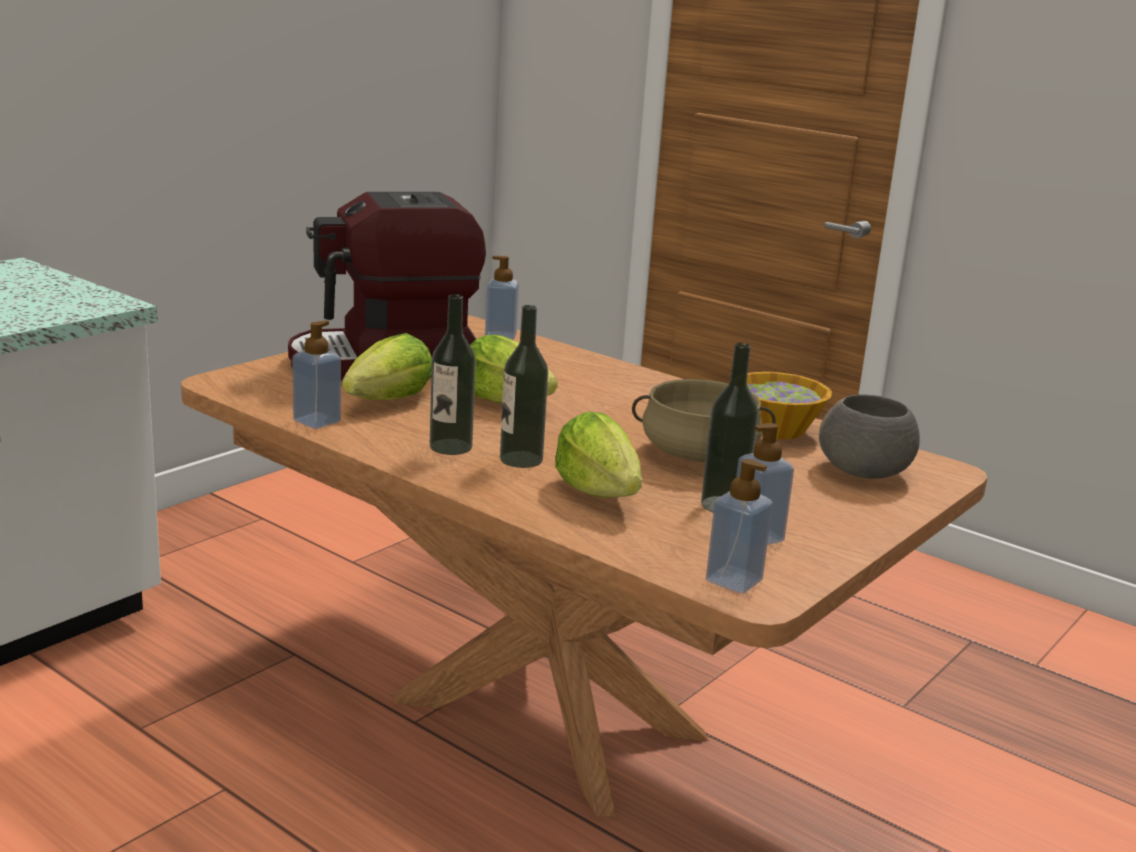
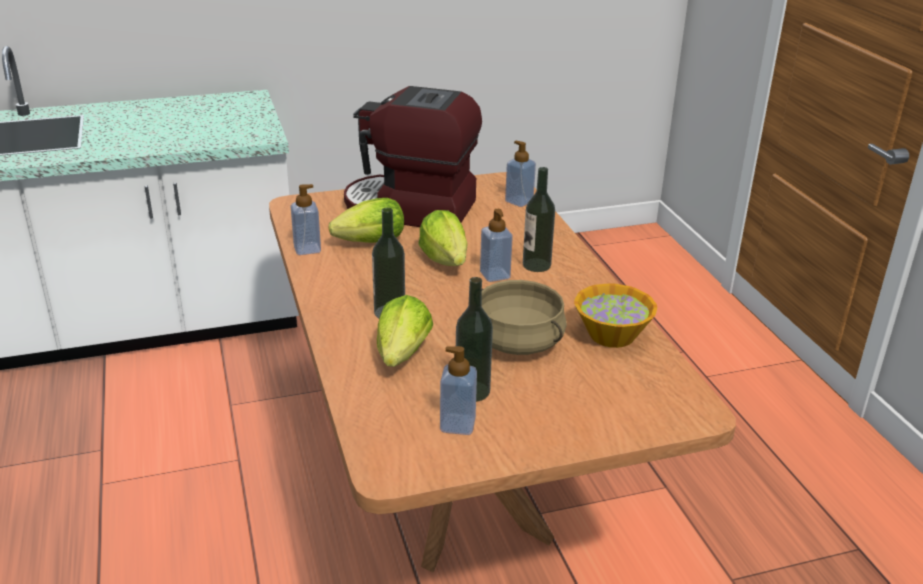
camera: 35 degrees right, 10 degrees up
(450, 447) = (359, 290): bottle -> bottle (536, 265)
(734, 580) = (390, 454): soap dispenser -> soap dispenser (495, 275)
(865, 472) = (626, 394): grey bowl -> none

